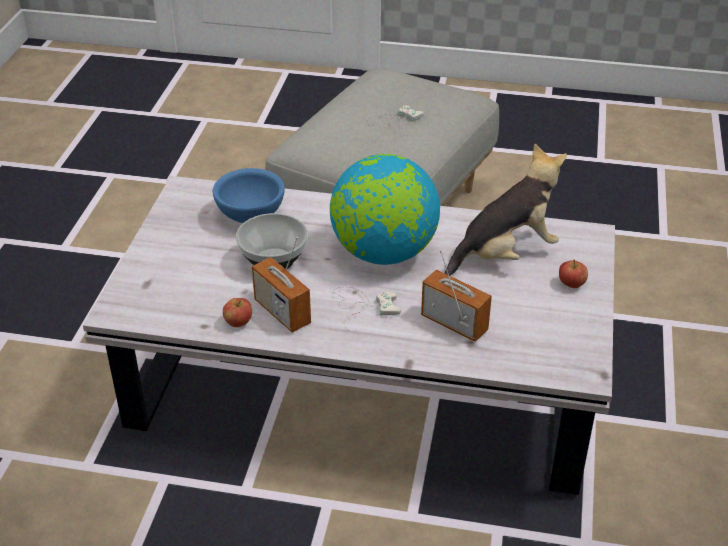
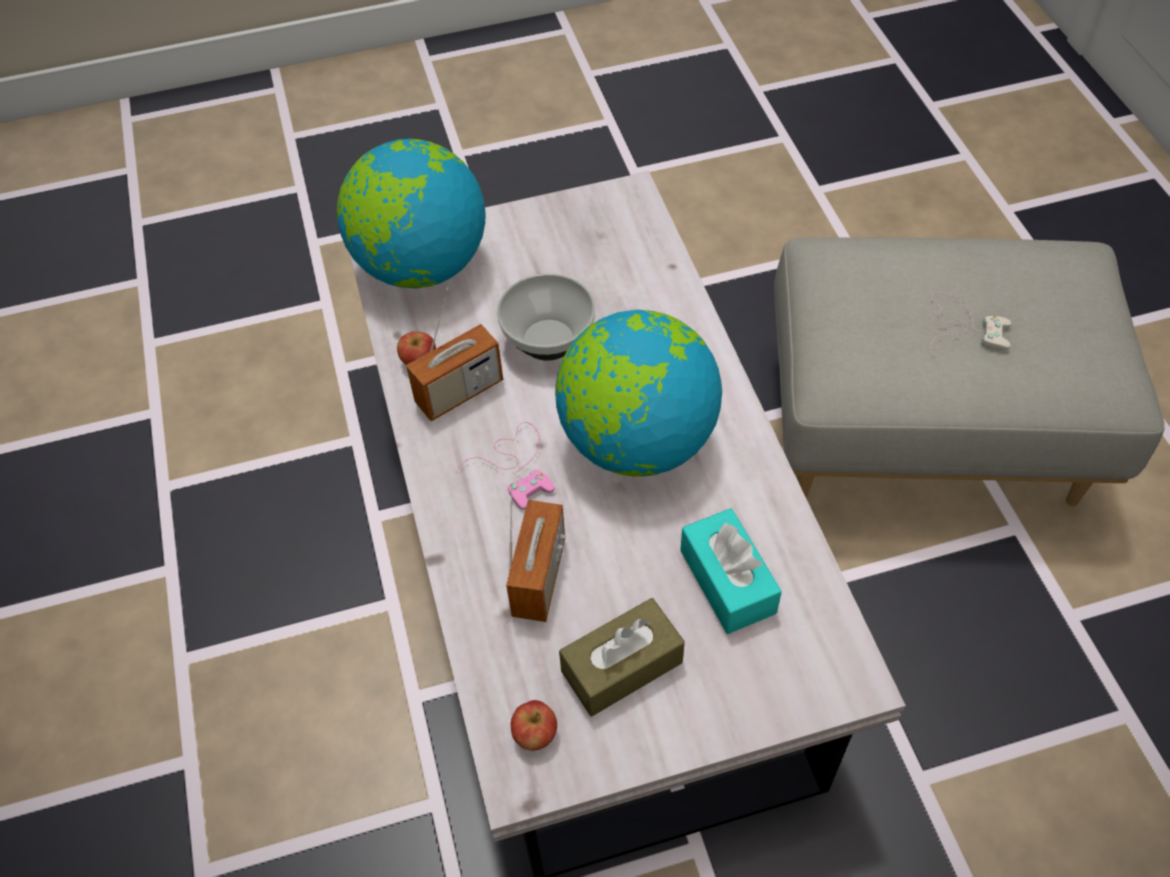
camera: 65 degrees right, 15 degrees up
(150, 296) = (421, 265): none -> globe
(249, 216) = (620, 277): blue bowl -> none
(282, 312) = (459, 392): radio -> radio turned 150 degrees counterclockwise
(363, 306) = (516, 465): white game controller -> pink game controller
(505, 254) = (727, 581): plush toy -> turquoise tissue box
(535, 310) = (622, 667): none -> brown tissue box
(571, 284) = (710, 693): apple -> apple (534, 734)

